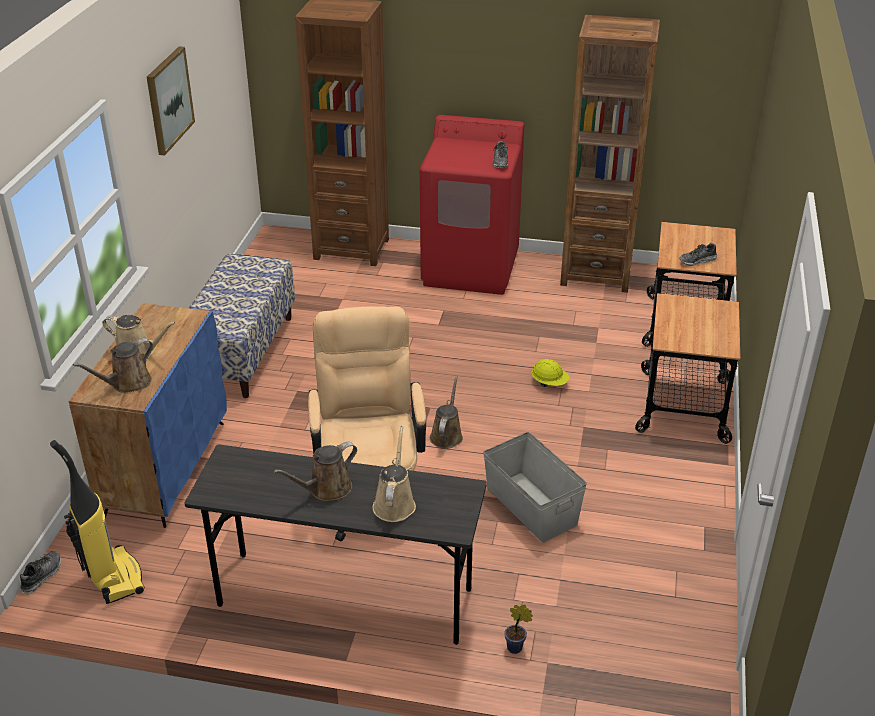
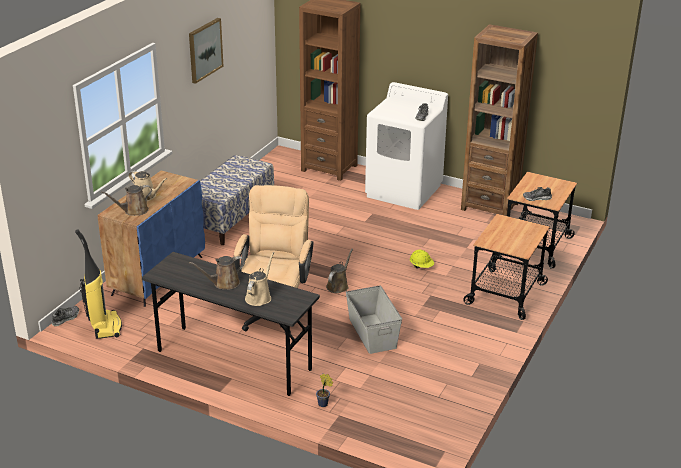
camera: 15 degrees right, 5 degrees down
(471, 269) = (404, 191): red washing machine -> white washing machine

